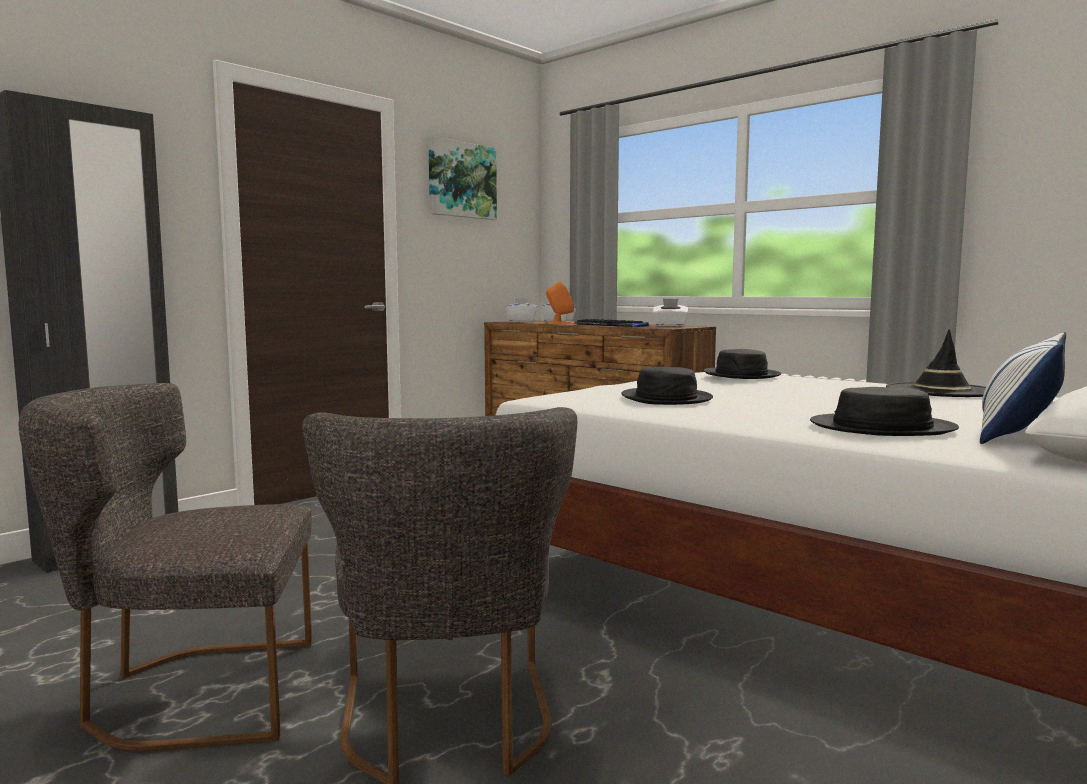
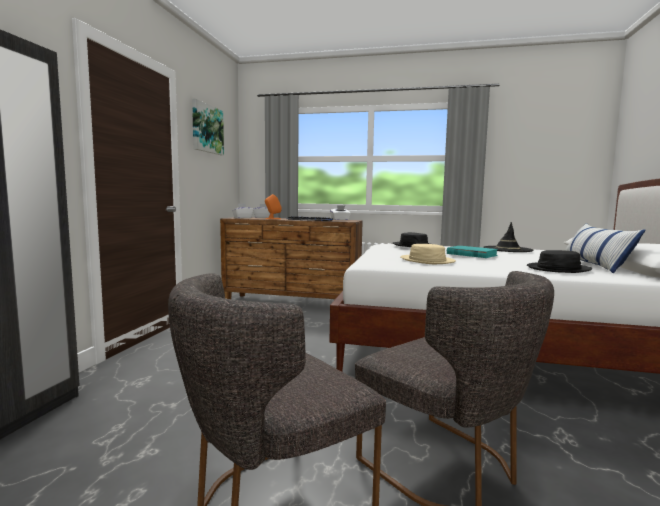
camera: 30 degrees left, 0 degrees up
(665, 398) = (427, 260): black hat -> beige hat
(798, 394) = (471, 254): none -> turquoise book

